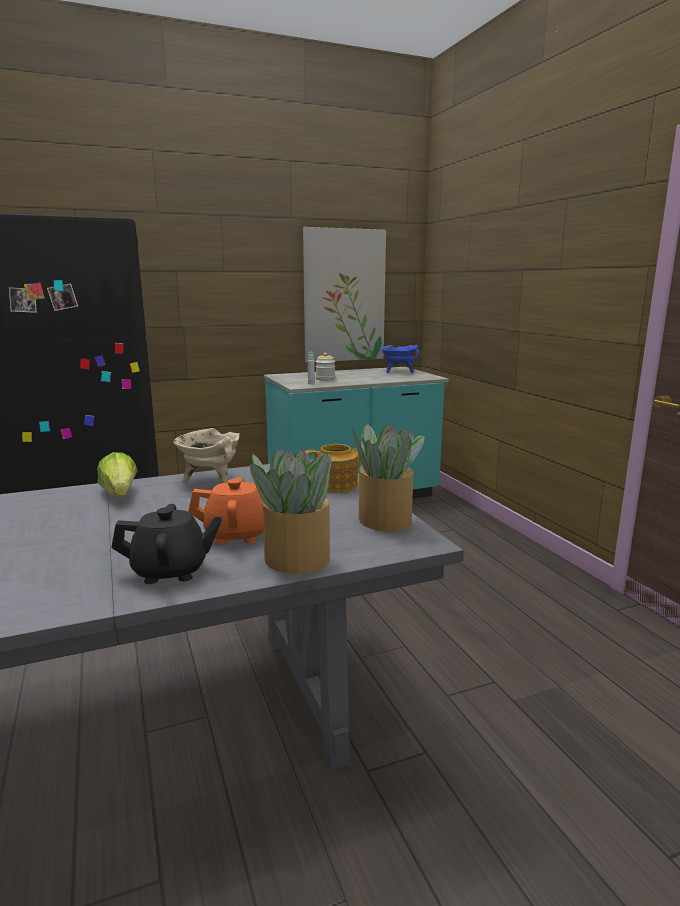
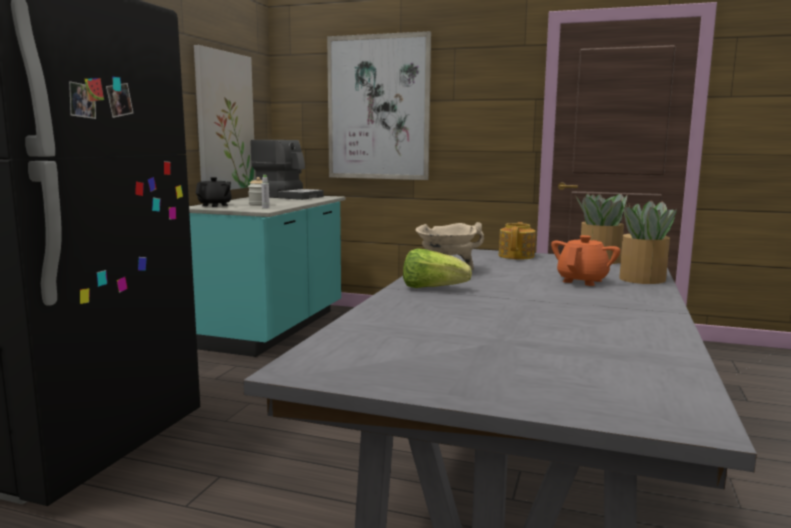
camera: 50 degrees left, 5 degrees down
(171, 571) = (630, 297): black teapot -> black teapot (215, 205)
(398, 372) = (287, 196): blue cooking pot -> coffee machine
(493, 279) = (378, 108): none -> picture

